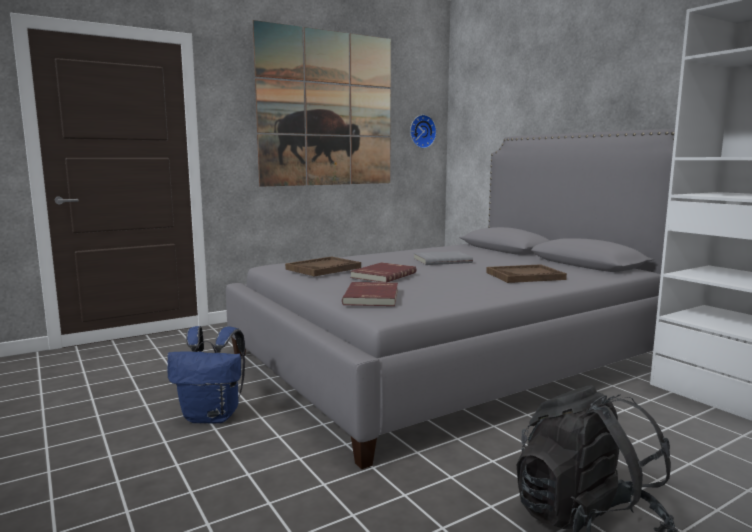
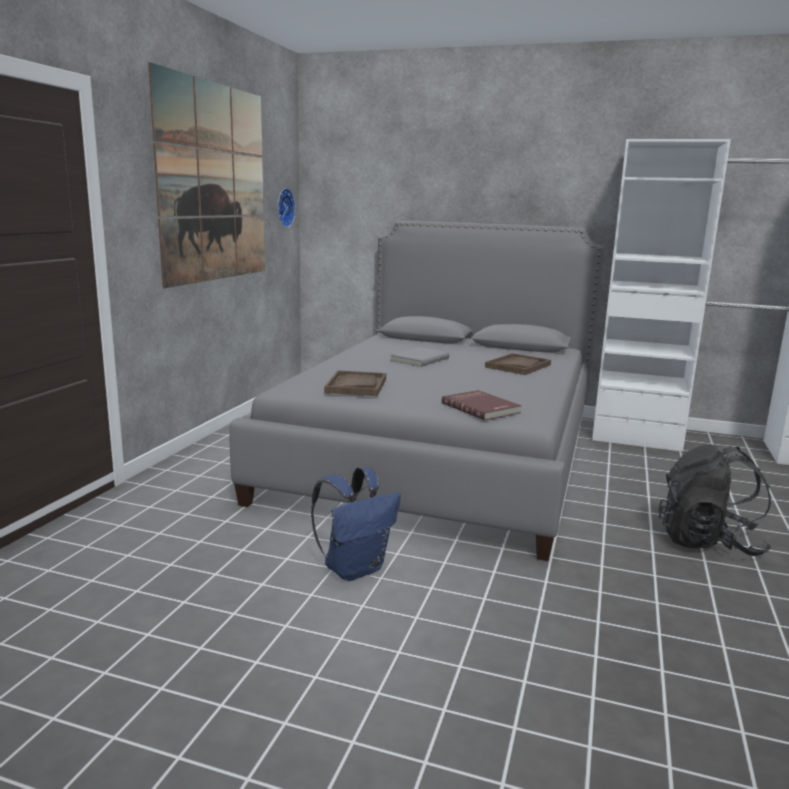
camera: 40 degrees left, 5 degrees up
(382, 275) = (423, 384): red book -> none

